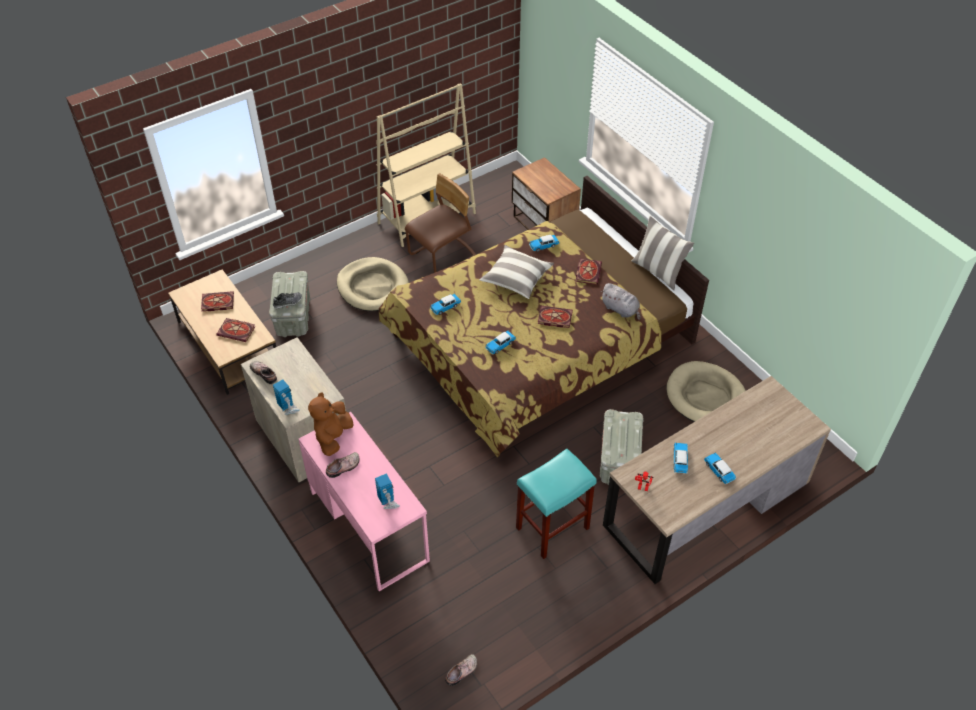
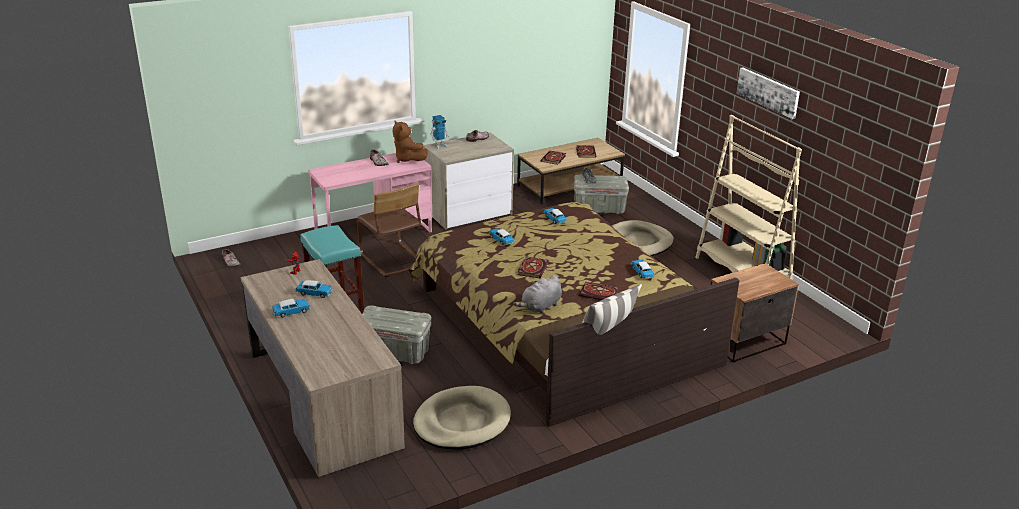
camera: 95 degrees right, 20 degrees down
(333, 437) = (408, 159): brown plush toy -> brown plush toy turned 150 degrees counterclockwise
(378, 74) = (768, 92): none -> picture
(388, 503) = (337, 175): toy robot -> none
(443, 257) = (683, 278): brown chair -> brown chair (391, 260)
(516, 279) = (591, 254): pillow -> none

